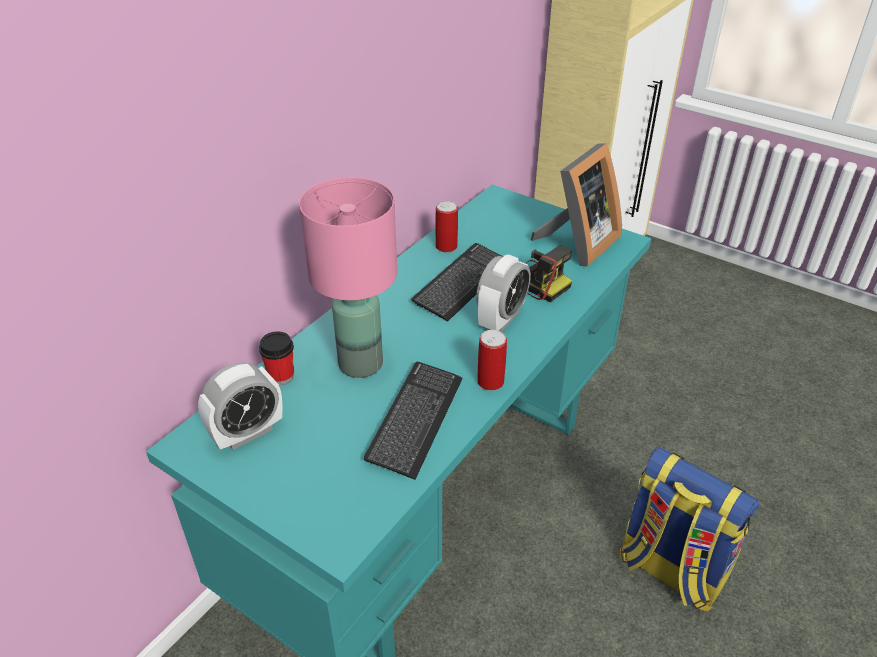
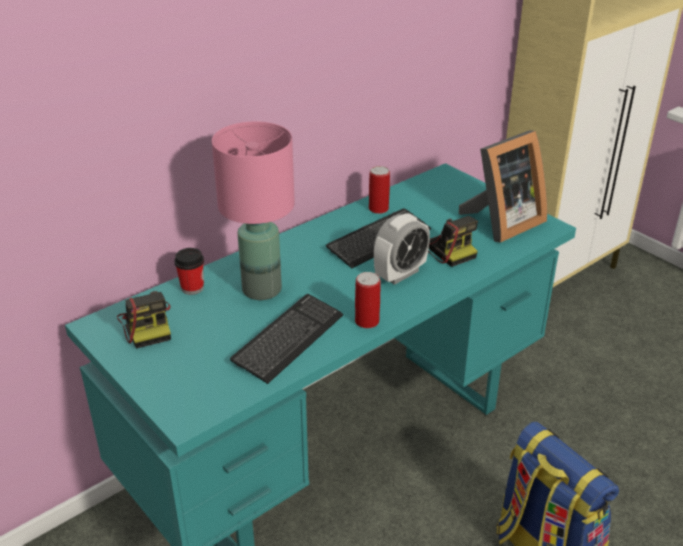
camera: 15 degrees right, 5 degrees down
(247, 433) = (147, 325): alarm clock -> camera

